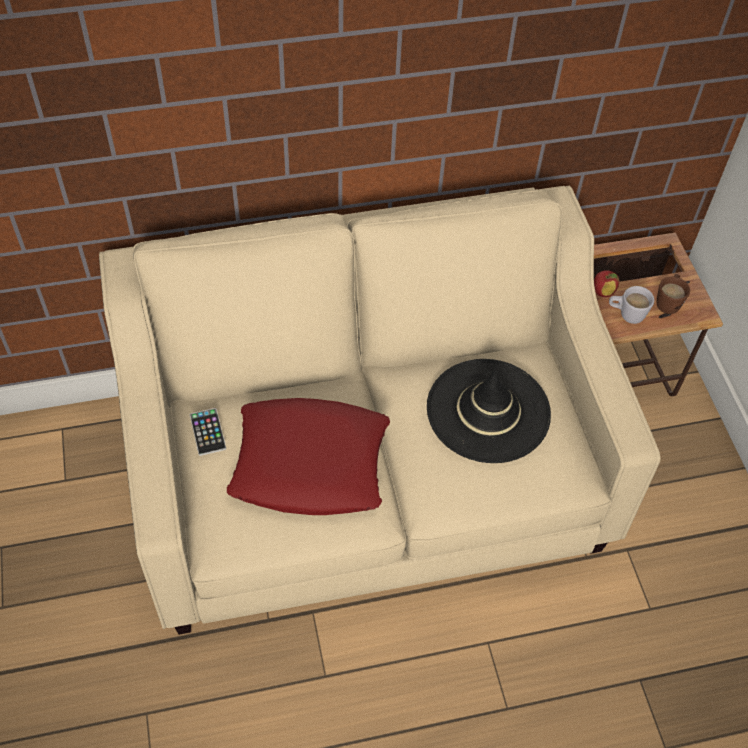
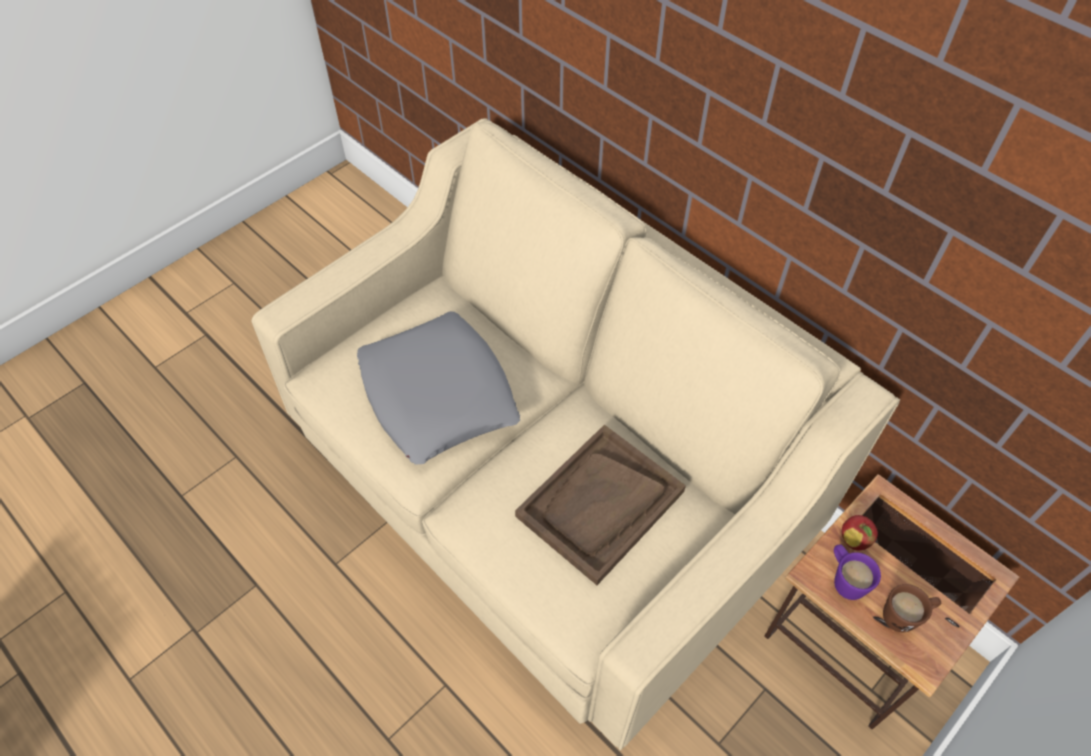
camera: 60 degrees right, 0 degrees up
(207, 432) = (419, 308): phone -> none
(310, 463) = (438, 395): red pillow -> grey pillow
(488, 411) = (600, 504): black hat -> brown tray
(626, 315) = (844, 579): white mug -> purple mug

